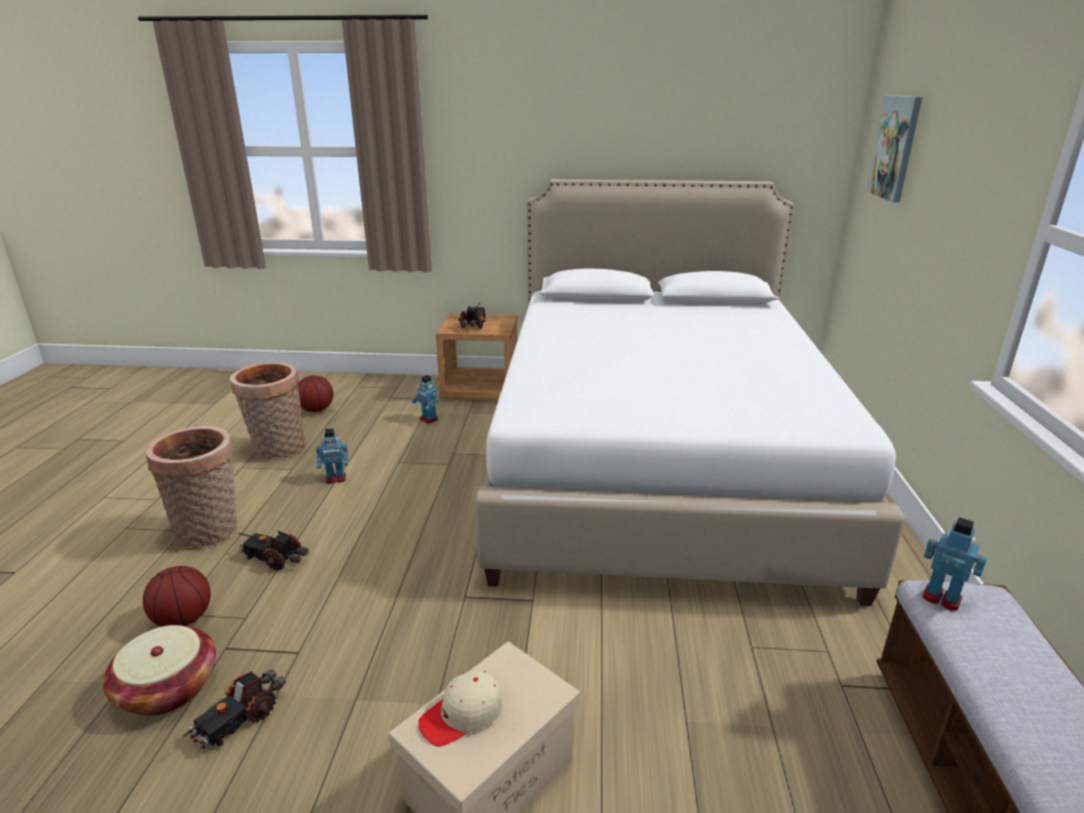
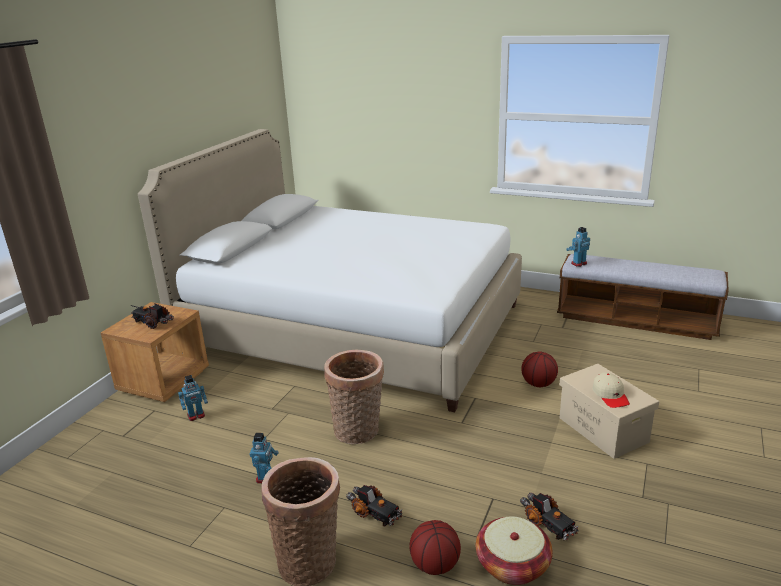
camera: 70 degrees left, 0 degrees up
(275, 558) = (374, 513): toy truck -> toy truck turned 90 degrees counterclockwise
(278, 451) = (174, 518): basket -> basket (358, 432)
(317, 410) = (98, 489): basketball -> basketball (538, 384)
(895, 147) = (340, 91): picture -> none

